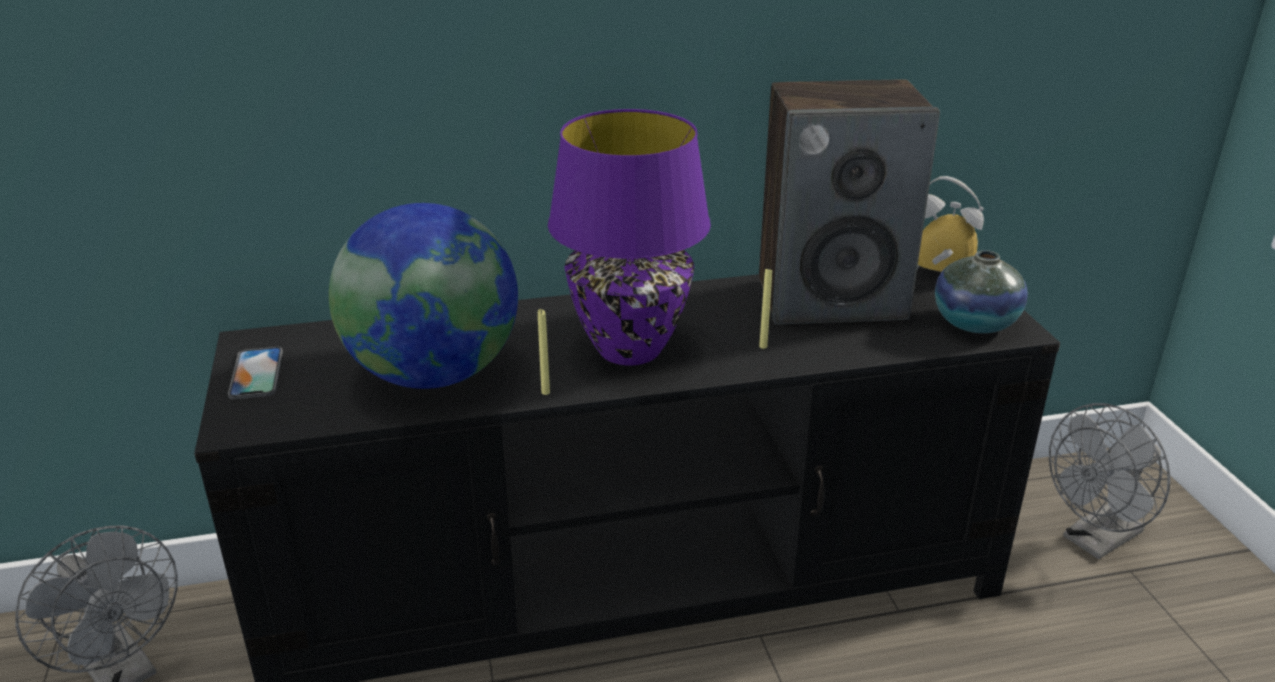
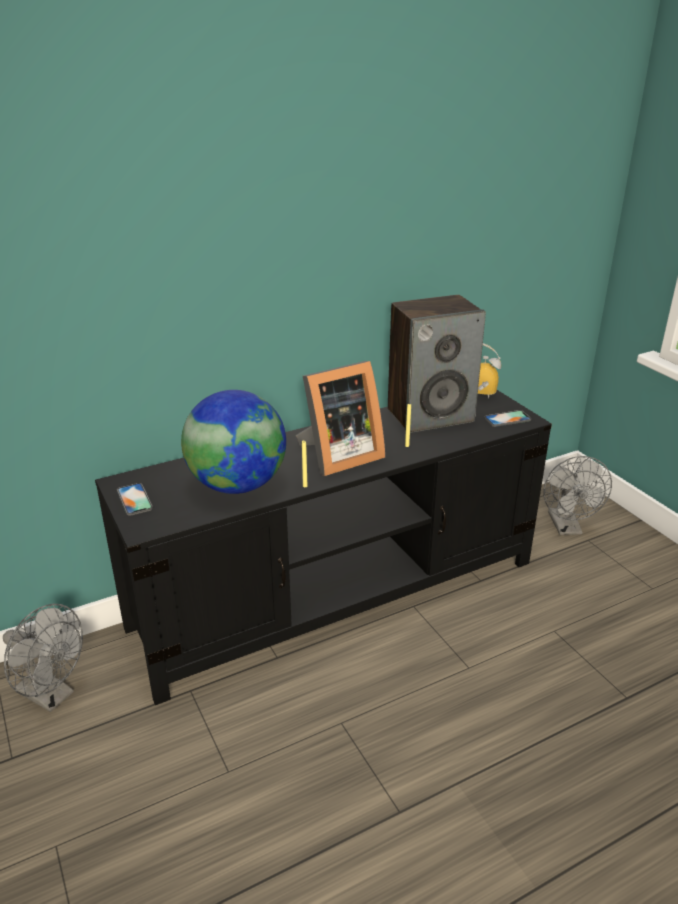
camera: 15 degrees left, 0 degrees up
(630, 349) = (338, 456): purple table lamp -> picture frame
(975, 323) = (507, 419): vase -> phone
(1095, 541) = (567, 528): grey fan -> grey fan turned 45 degrees counterclockwise

